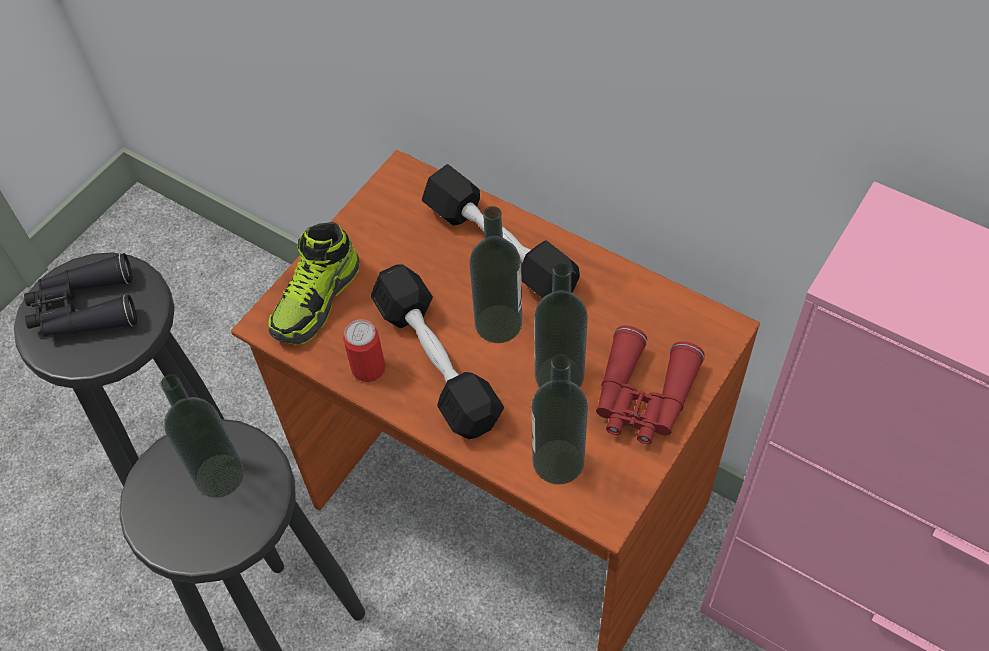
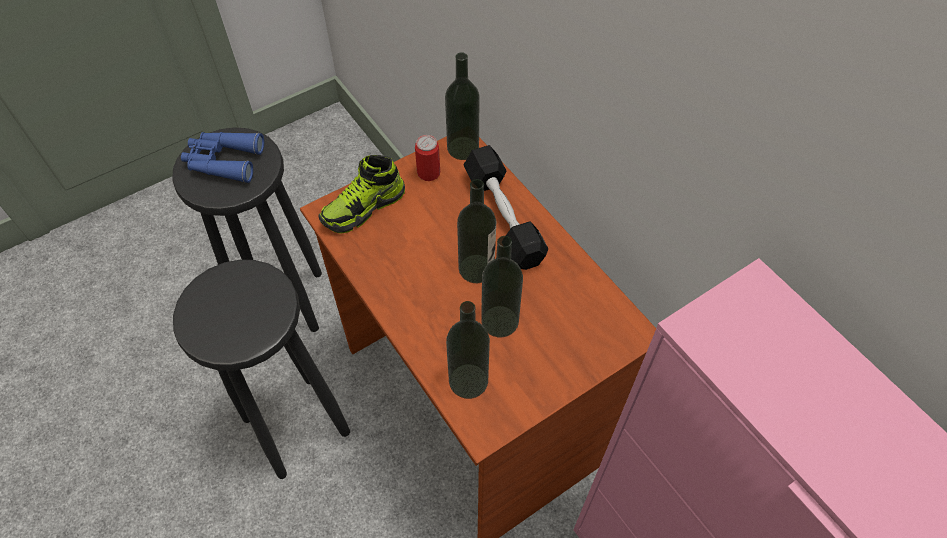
camera: 20 degrees right, 0 degrees up
(84, 309) = (223, 161): black binoculars -> blue binoculars
(219, 475) = (249, 300): bottle -> bottle (463, 148)
(368, 368) = (374, 266): can -> can (428, 173)
(436, 363) = (420, 279): black dumbbell -> none
(643, 397) = (551, 359): red binoculars -> none

